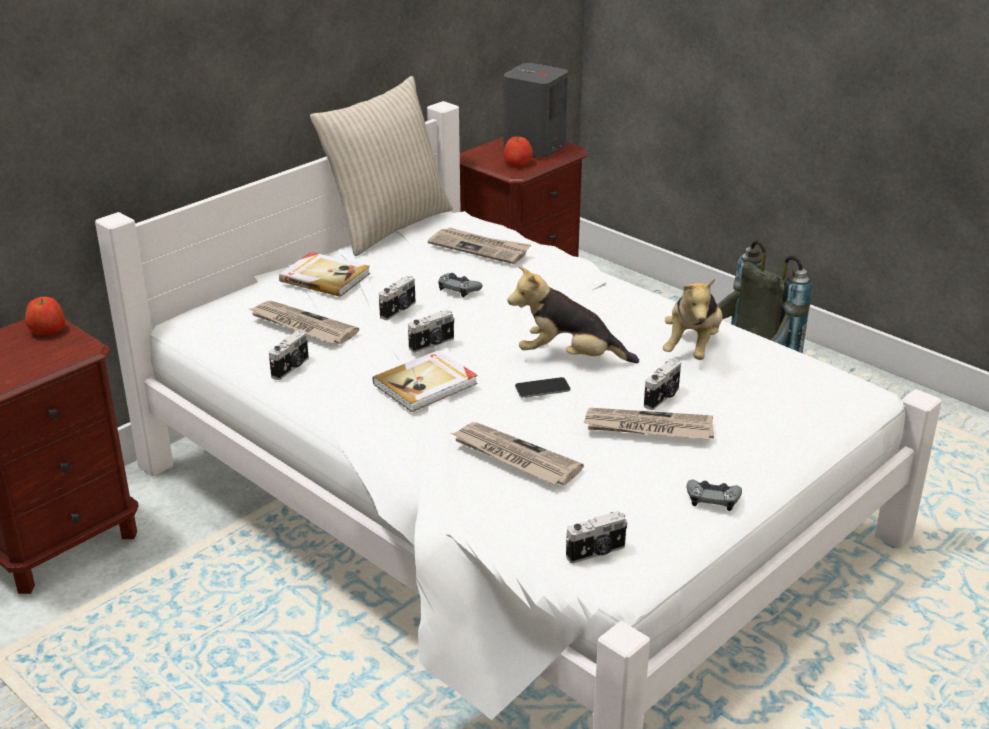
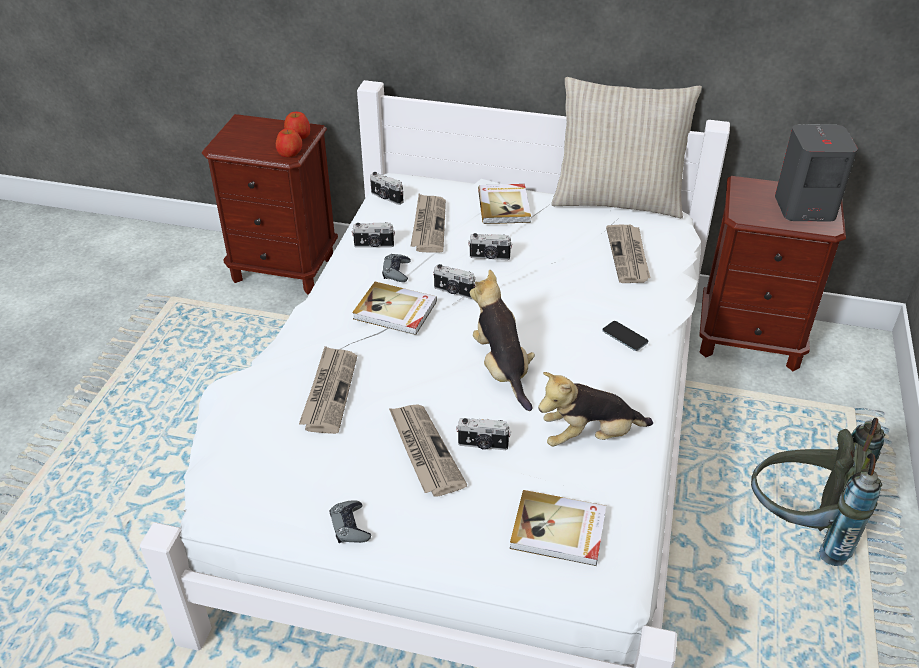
camera: 60 degrees right, 10 degrees up
(459, 288) = (551, 271): grey game controller -> grey game controller (396, 271)
(517, 163) = (758, 211): apple -> apple (290, 153)
(542, 388) = (437, 370): phone -> phone (625, 336)
(596, 553) = (237, 481): camera -> camera (386, 198)
(793, 394) = (558, 531): none -> book

